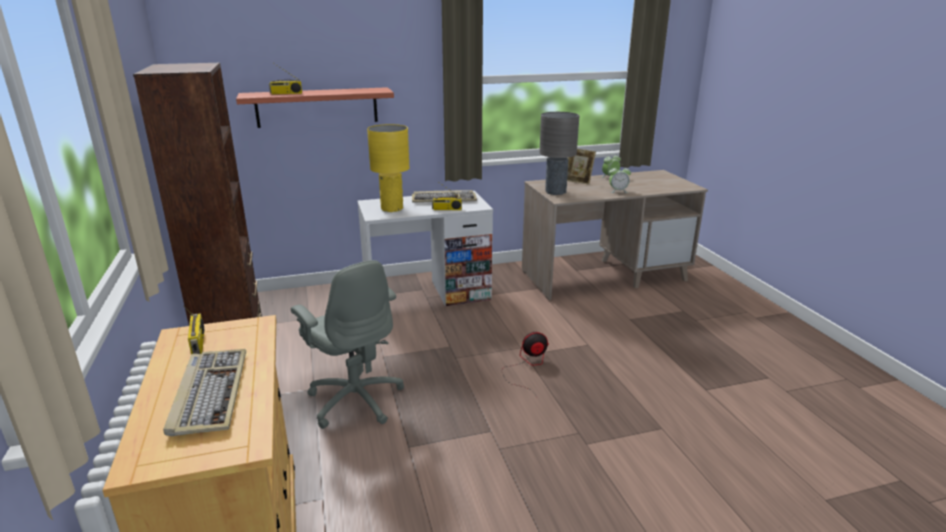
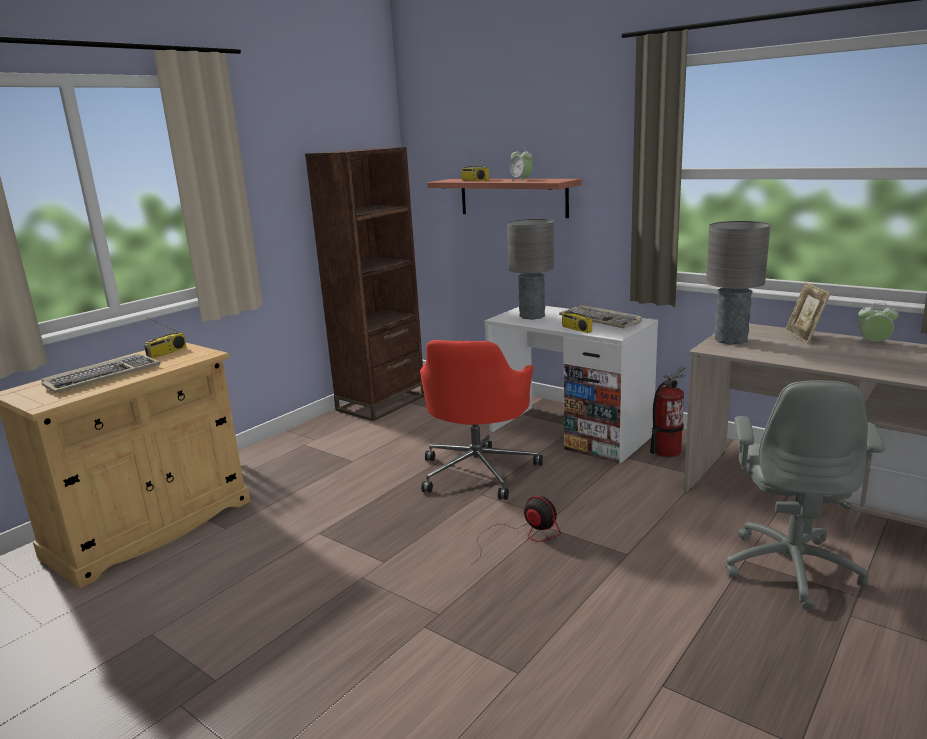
camera: 55 degrees right, 5 degrees down
(355, 399) = (358, 482): grey office chair -> grey office chair (791, 567)
(392, 209) = (531, 316): yellow table lamp -> grey table lamp
(423, 345) = (479, 471): none -> red office chair
(498, 282) = (666, 451): none -> fire extinguisher
(618, 191) = (826, 360): alarm clock -> alarm clock (521, 181)

